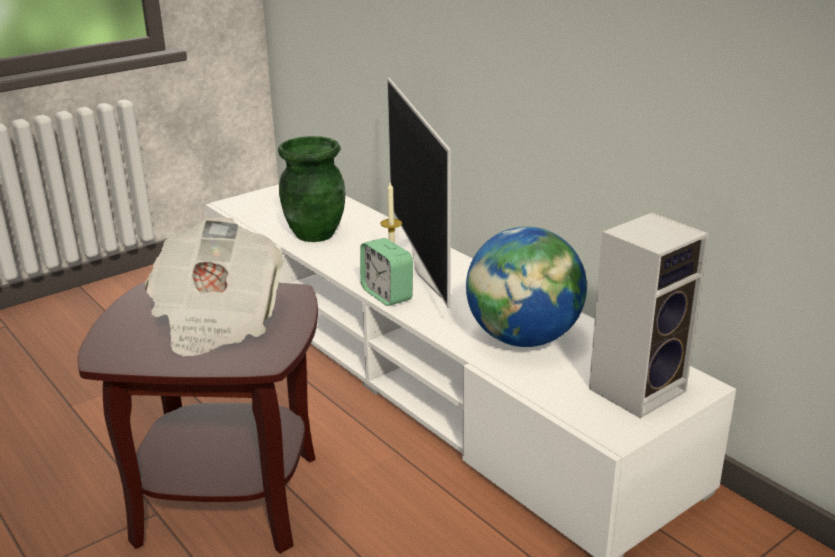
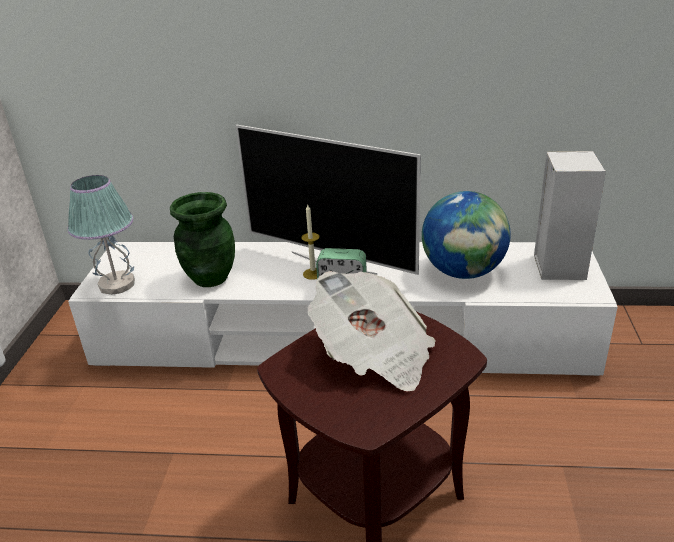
camera: 45 degrees left, 5 degrees up
(250, 208) = (116, 285): none -> table lamp

